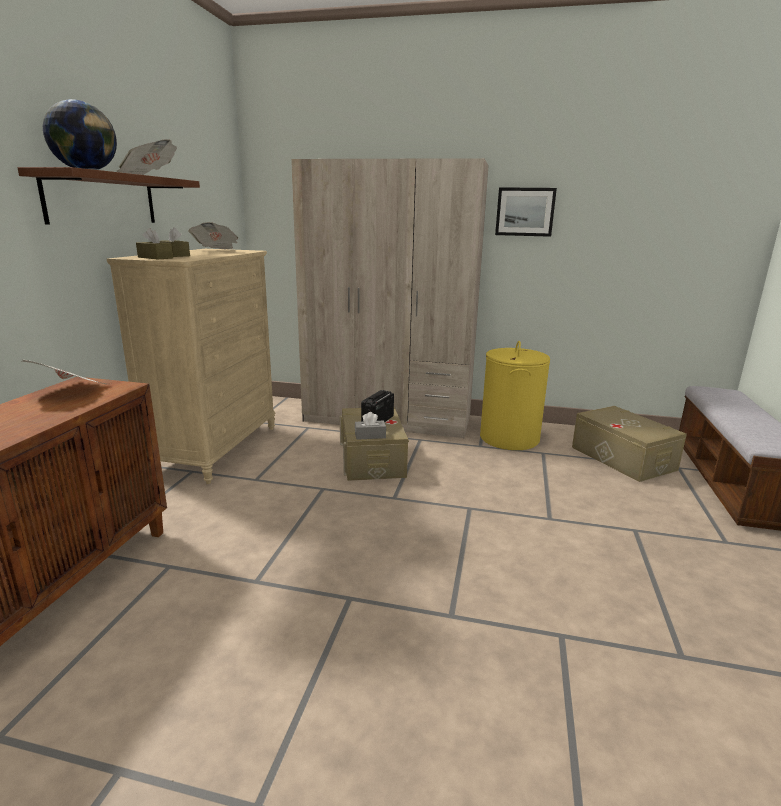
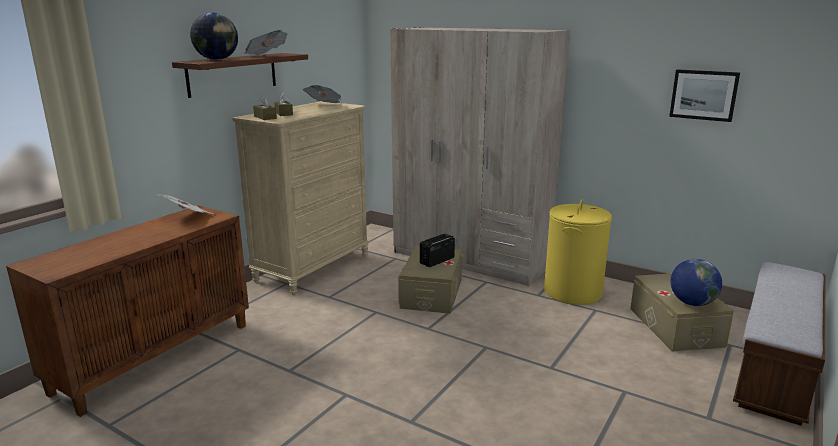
camera: 20 degrees right, 0 degrees up
(370, 435) = (421, 272): grey tissue box -> none
(525, 212) = (604, 74): picture -> picture (703, 95)
(648, 431) = (692, 303): none -> globe

